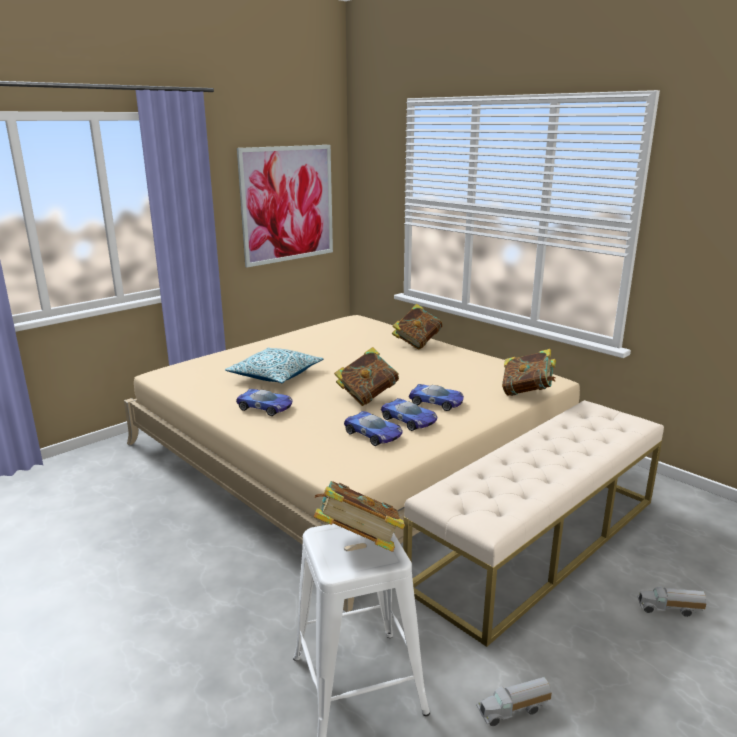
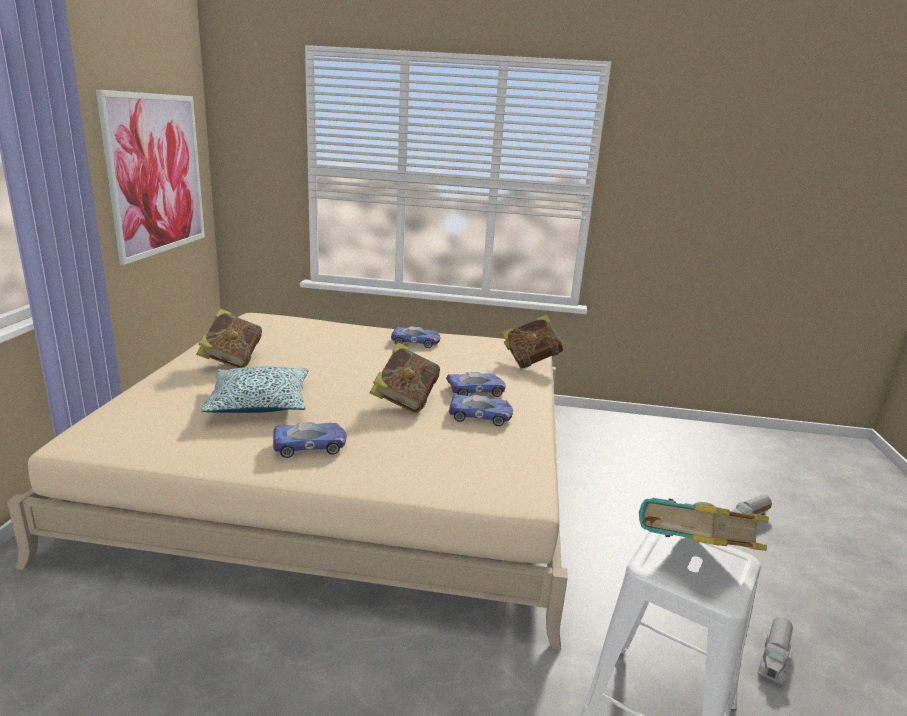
camera: 40 degrees left, 0 degrees up
(374, 434) = (472, 440): toy car -> toy car (416, 342)
(417, 343) = (363, 333): book -> book (232, 361)
(539, 541) = (613, 501): beige bench -> none

